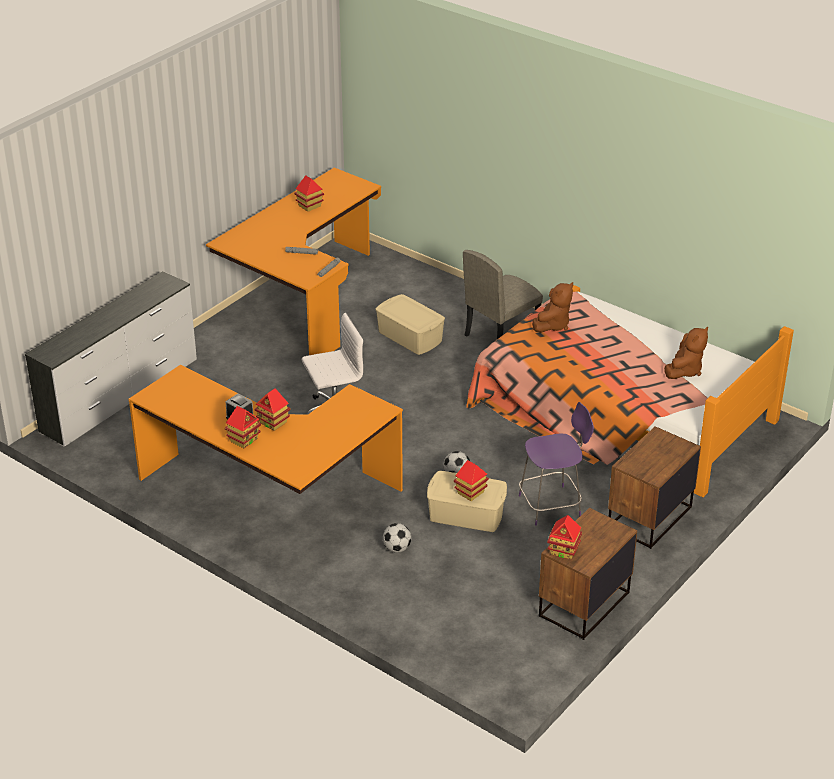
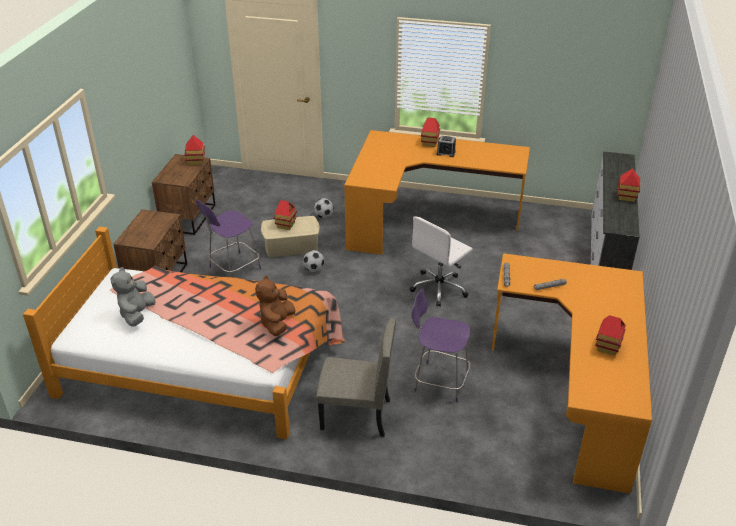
camera: 155 degrees right, 0 degrees up
(273, 423) = (422, 156): toy house -> toy house (626, 197)
(410, 337) = (439, 381): beige storage box -> purple chair
(501, 333) = (355, 415): beige chair -> beige chair turned 75 degrees clockwise
(684, 370) = (137, 314): brown plush toy -> grey plush toy

